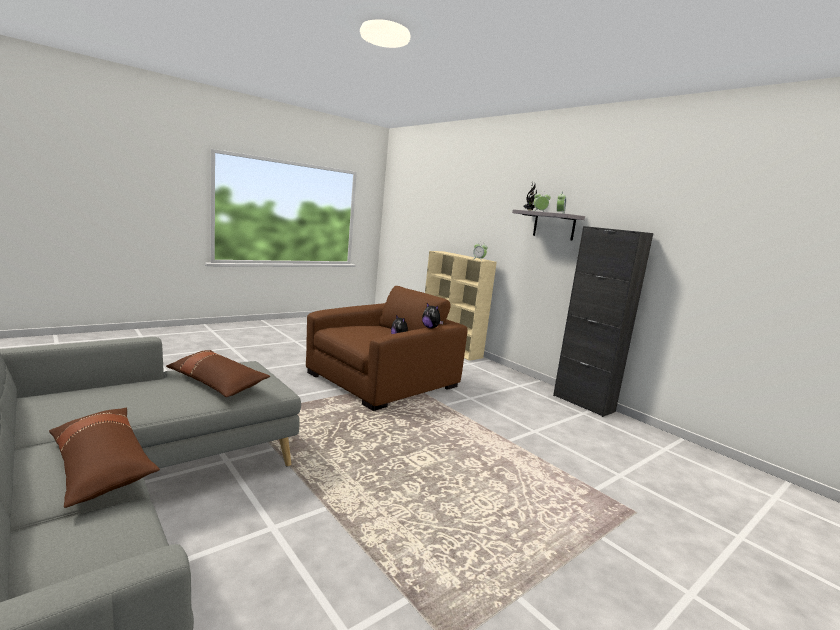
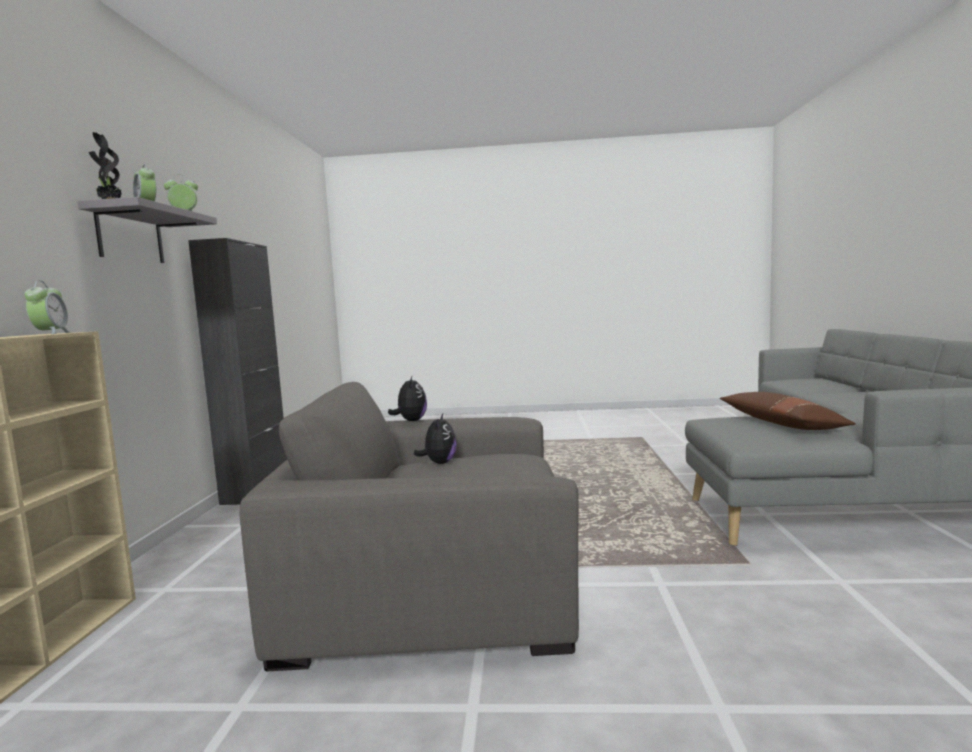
camera: 135 degrees left, 5 degrees down
(101, 466) = (838, 397): brown pillow -> none
(382, 380) = (434, 586): brown armchair -> grey armchair

